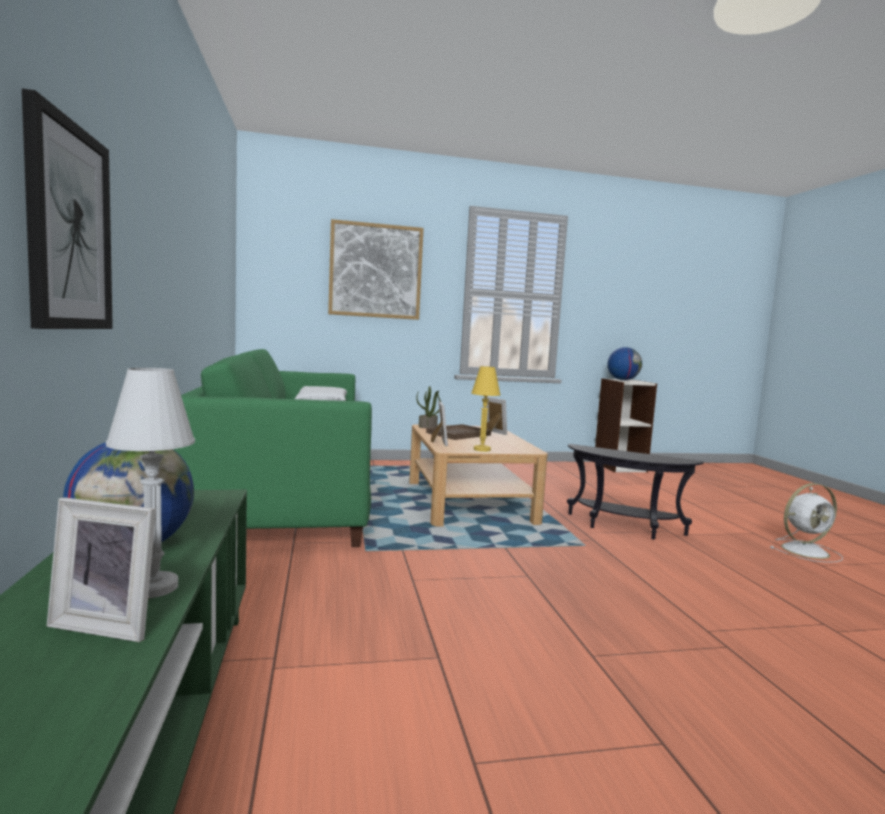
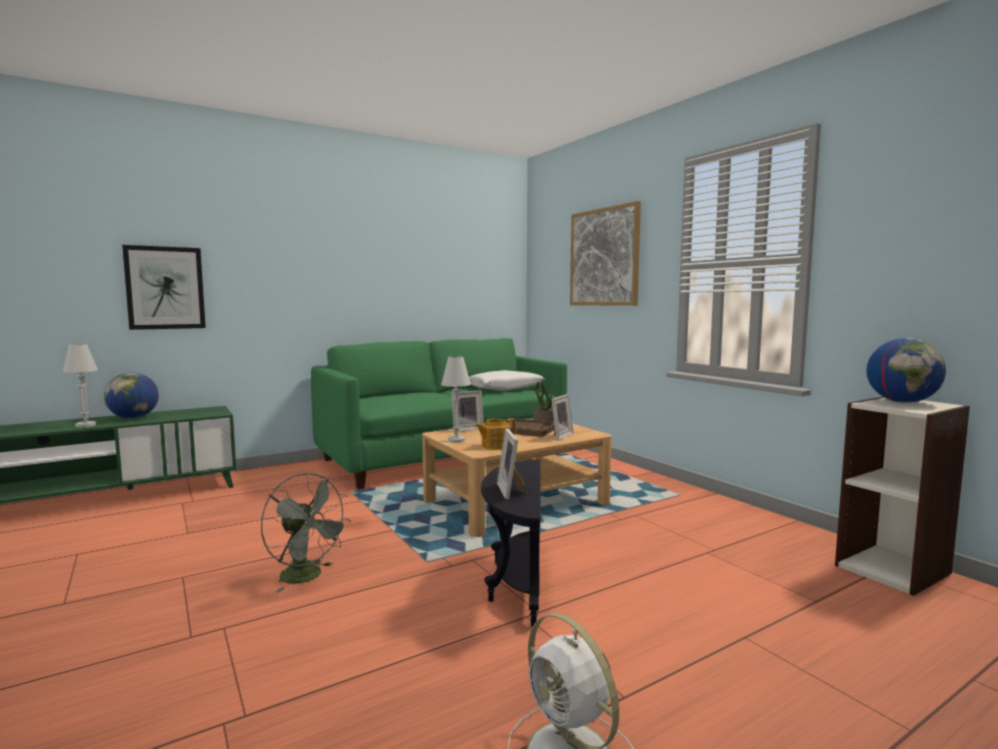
camera: 70 degrees right, 0 degrees up
(110, 623) = (54, 427): picture frame -> picture frame (511, 491)
(482, 449) = (456, 440): yellow table lamp -> white table lamp
(511, 446) = (495, 446): none -> teapot
(605, 590) = (307, 577): none -> grey fan

